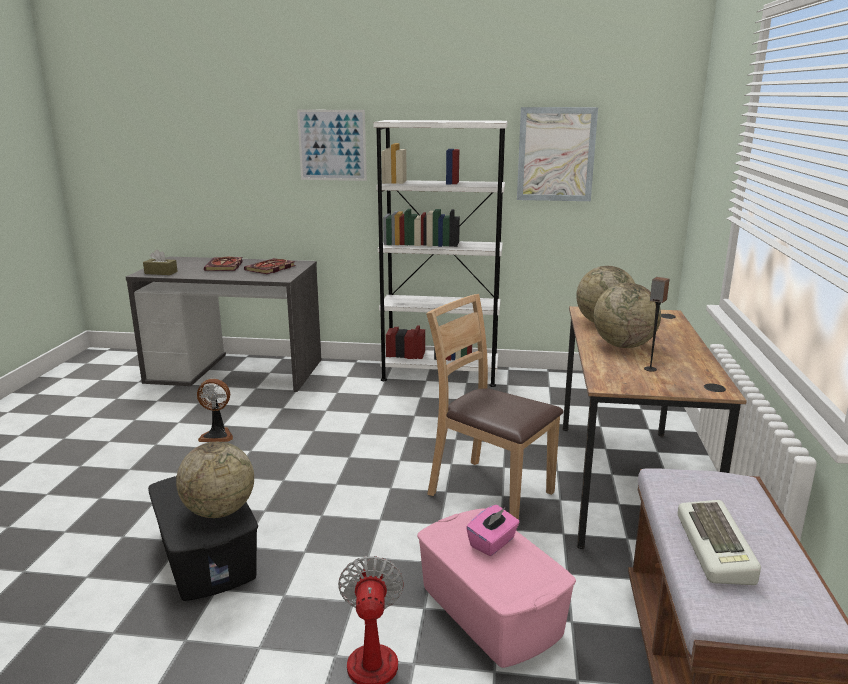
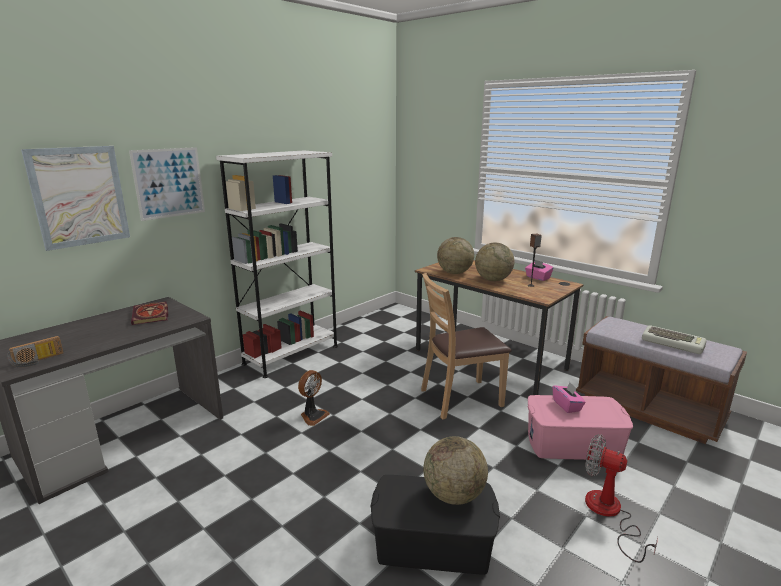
camera: 55 degrees left, 0 degrees up
(161, 272) = (38, 361): brown tissue box -> radio
(217, 435) = (240, 483): fan -> fan (313, 416)
(225, 266) = (95, 329): book -> none
(556, 154) = (332, 172): picture -> picture (79, 196)
(698, 367) = (537, 278): none -> pink tissue box

